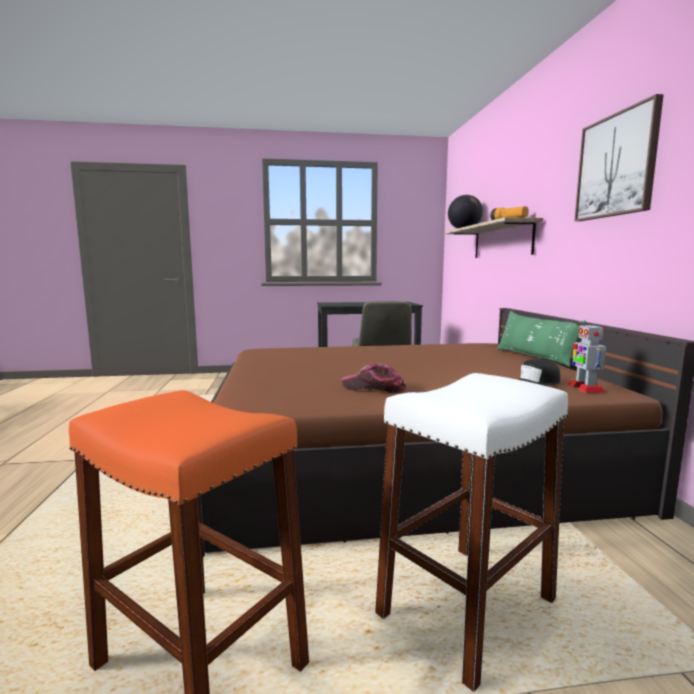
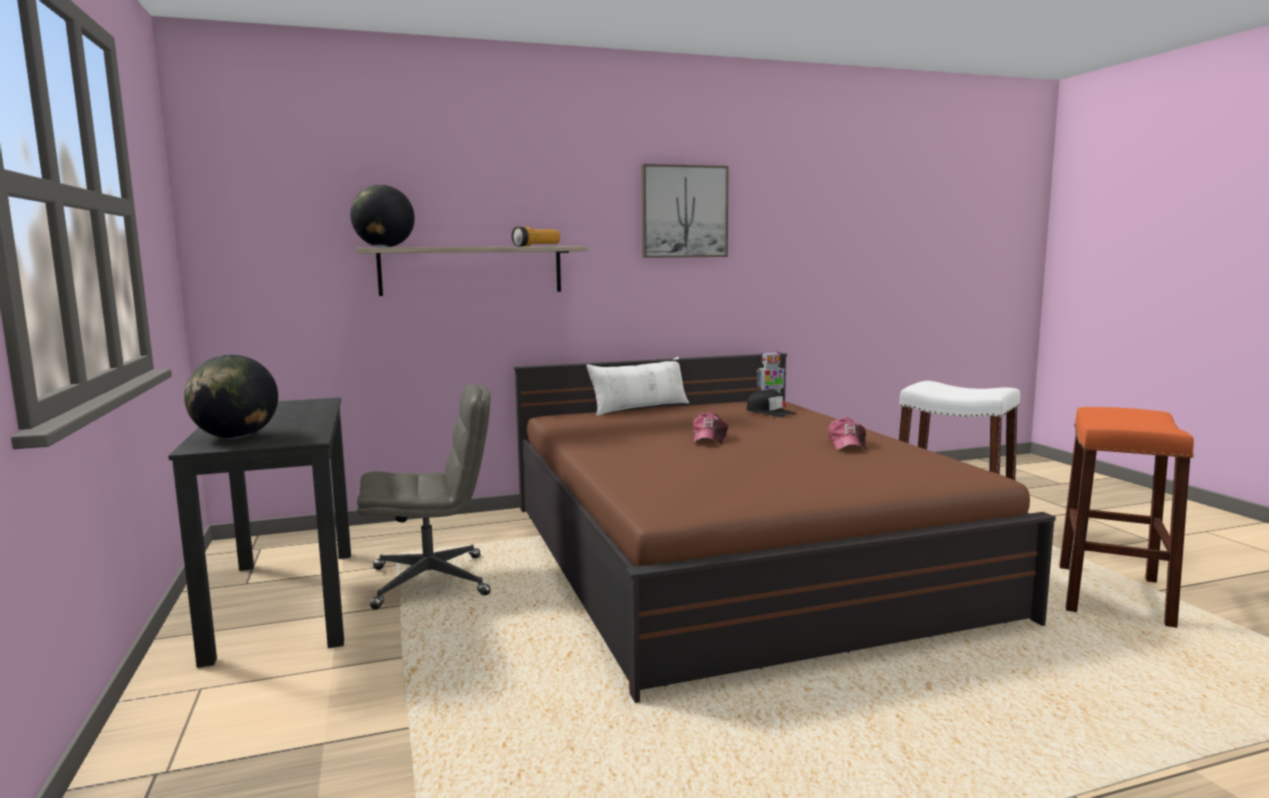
camera: 100 degrees left, 0 degrees up
(339, 303) = (236, 437): none -> globe
(409, 362) = (710, 438): none -> cap
(534, 357) = (640, 408): green pillow -> white pillow

